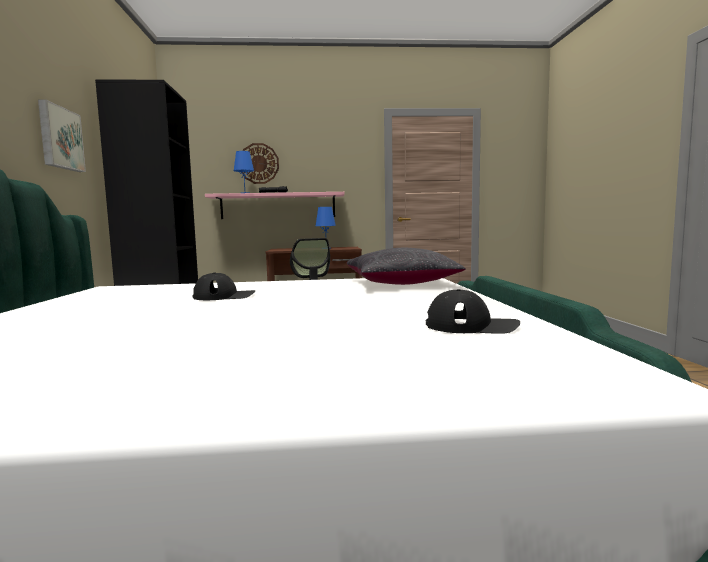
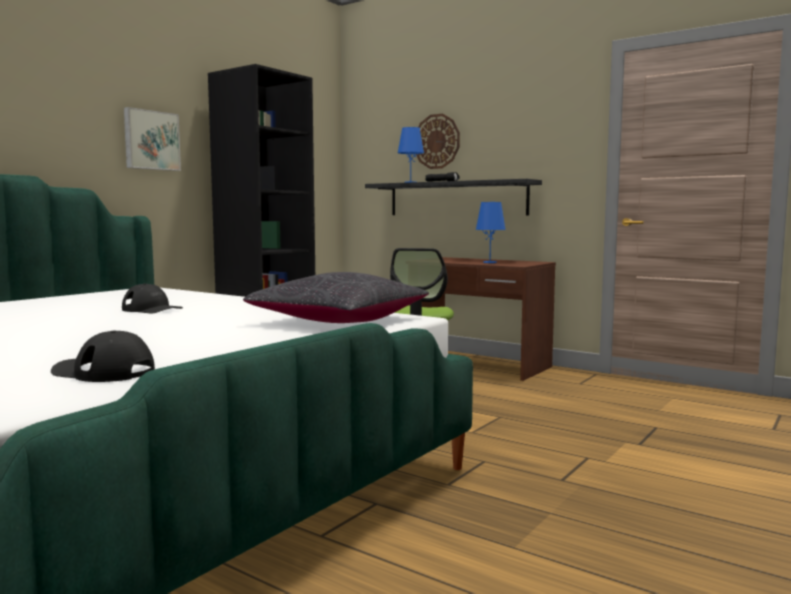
camera: 40 degrees right, 0 degrees up
(278, 206) = (456, 199): pink shelf -> black shelf
(471, 326) = (103, 372): black cap -> black cap turned 150 degrees clockwise

